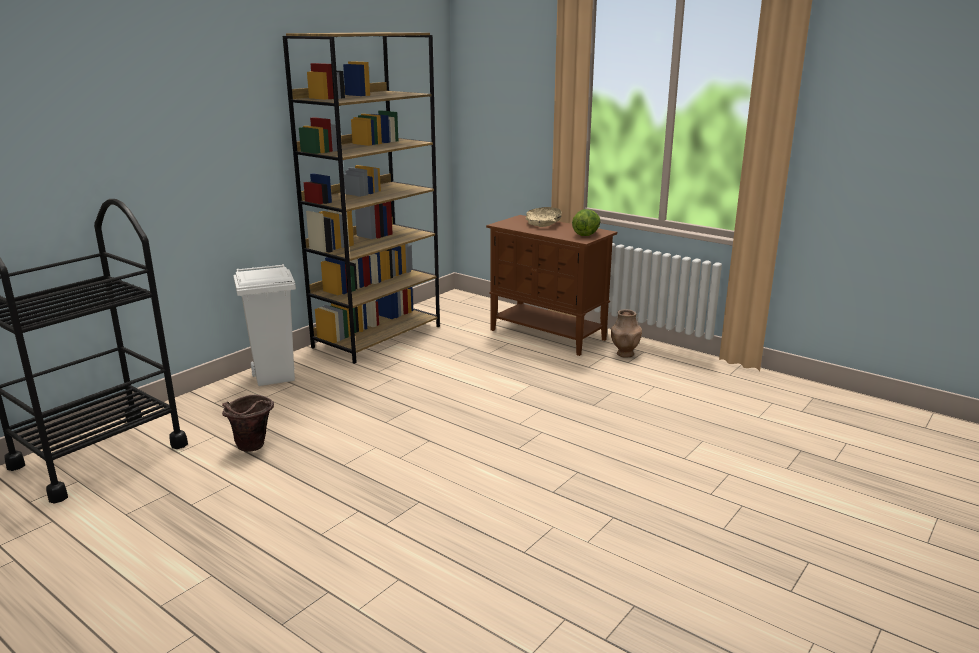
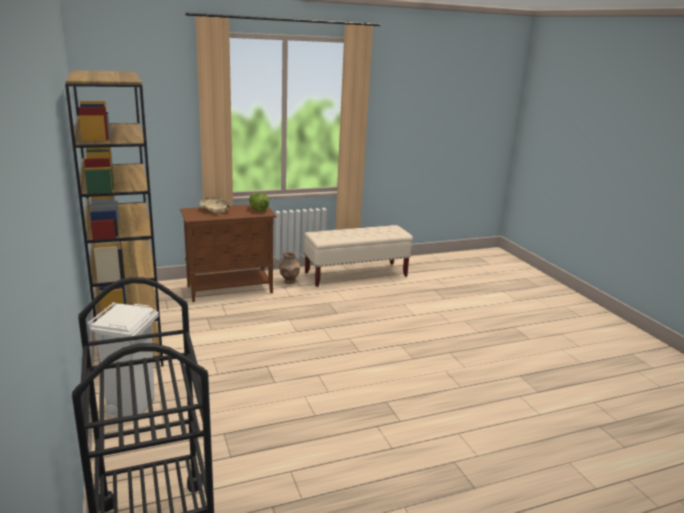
camera: 60 degrees left, 0 degrees up
(252, 448) = (246, 448): brown bucket -> none
(727, 383) = (356, 275): none -> beige bench

